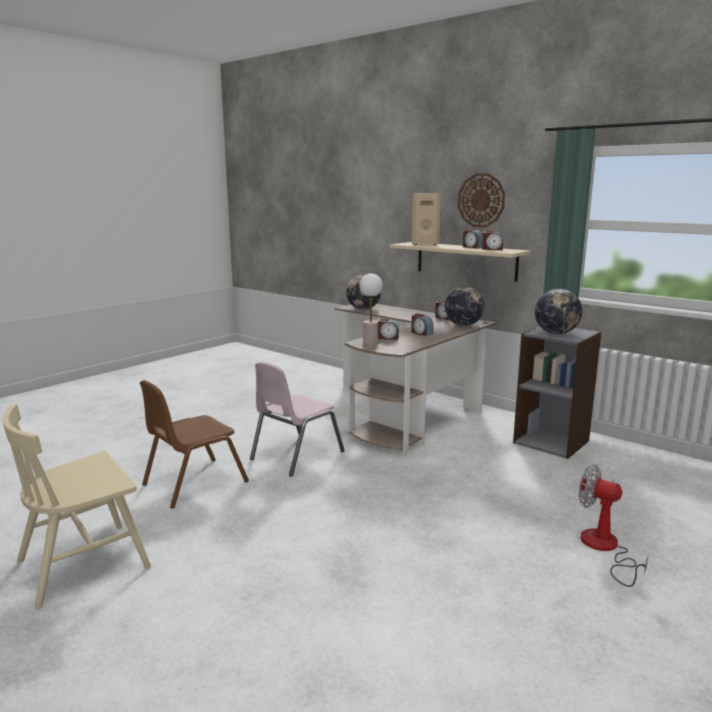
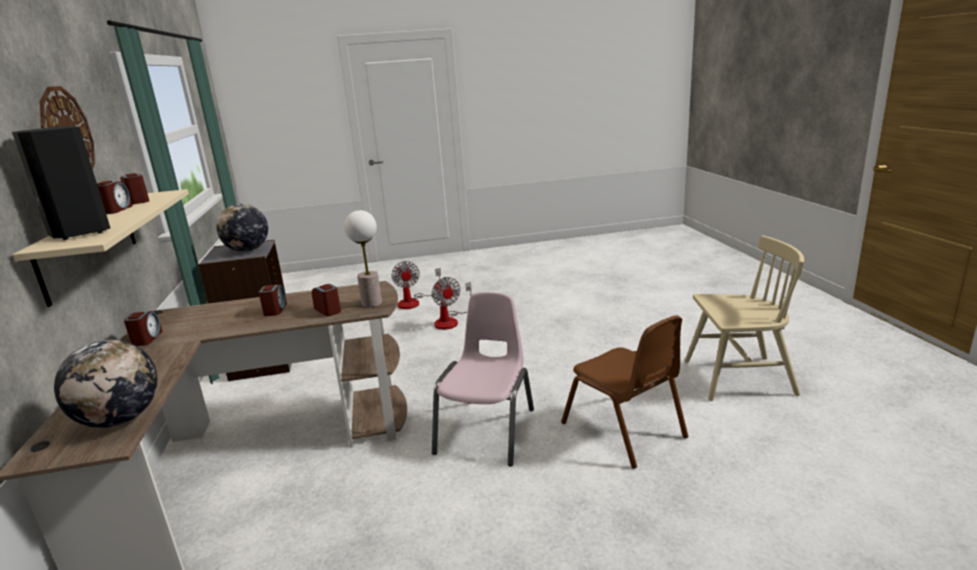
camera: 140 degrees left, 5 degrees up
(194, 483) = (623, 430): brown chair -> brown chair turned 60 degrees clockwise
(296, 455) = (487, 431): pink chair -> pink chair turned 60 degrees counterclockwise
(425, 244) = (79, 233): beige speaker -> black speaker
(463, 325) = (193, 313): globe -> none
(494, 534) = (450, 320): none -> fan

